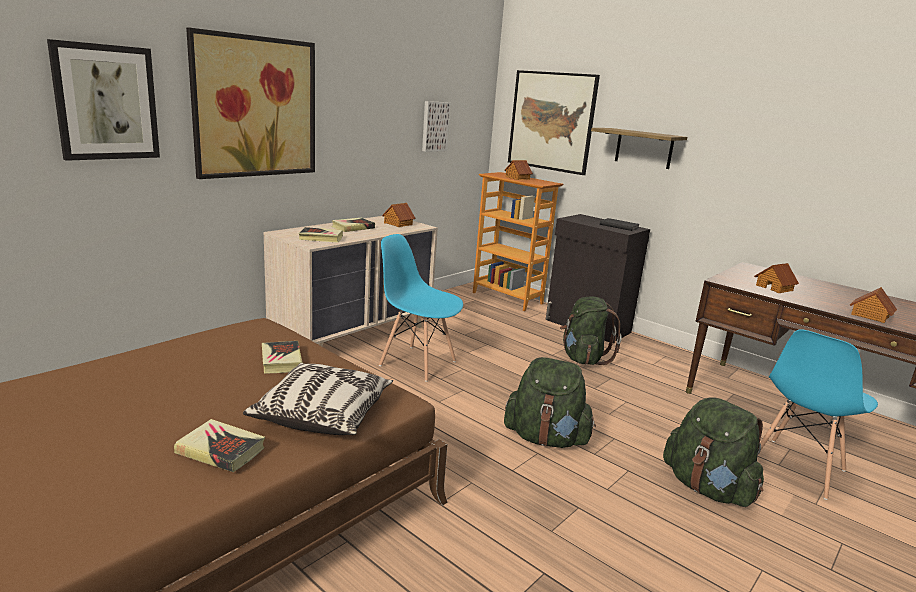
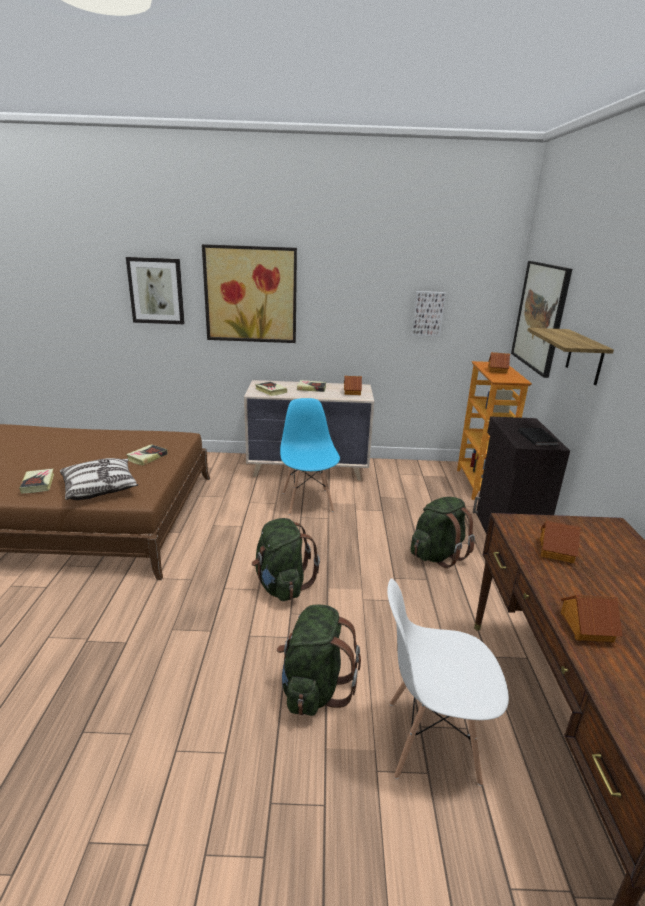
camera: 50 degrees right, 5 degrees up
(796, 468) = (431, 741): blue chair -> white chair

